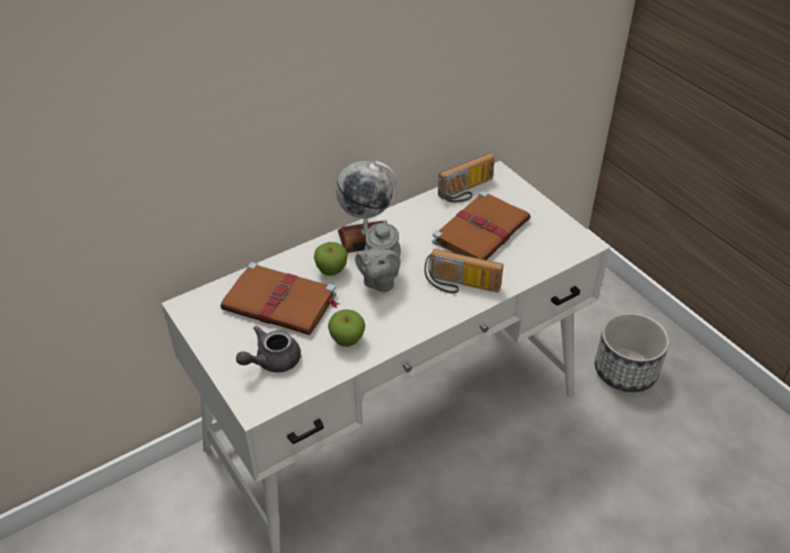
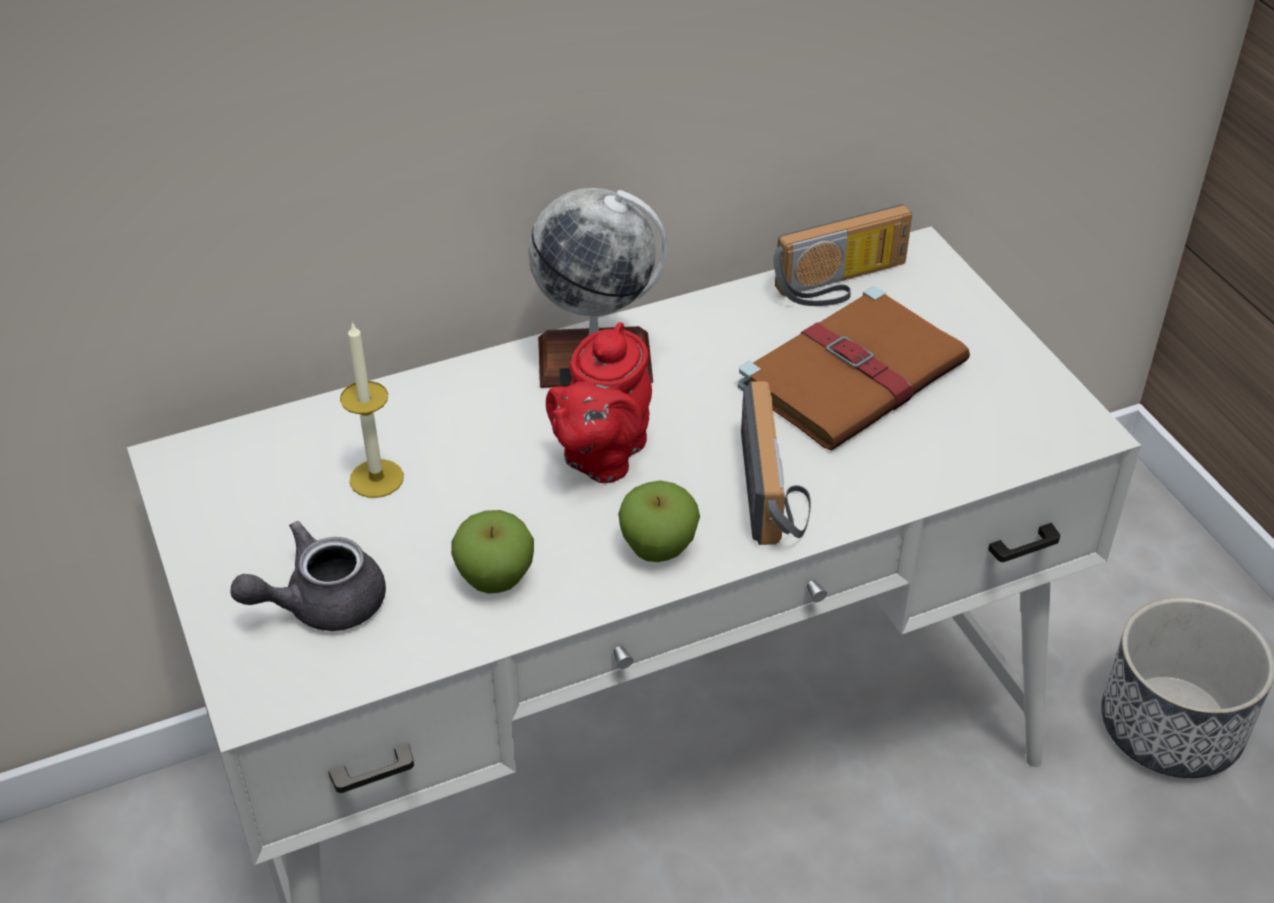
camera: 10 degrees right, 0 degrees up
(281, 302) = (376, 478): brown book -> candle
(331, 271) = (502, 422): apple -> apple (658, 549)
(379, 280) = (601, 456): grey teapot -> red teapot
(460, 286) = (777, 491): radio -> radio turned 120 degrees counterclockwise

